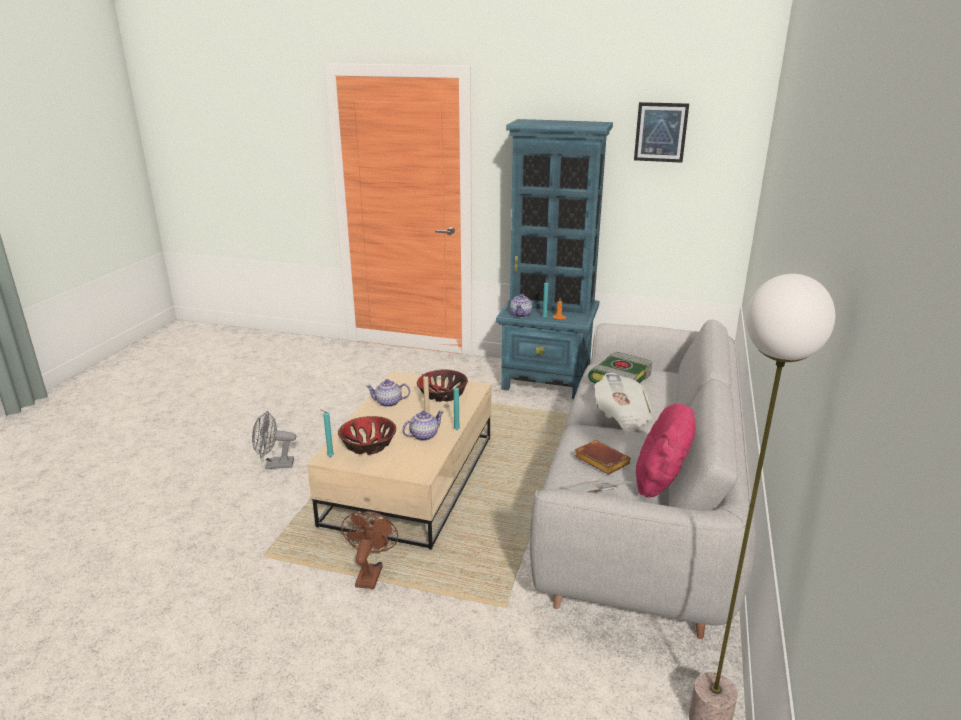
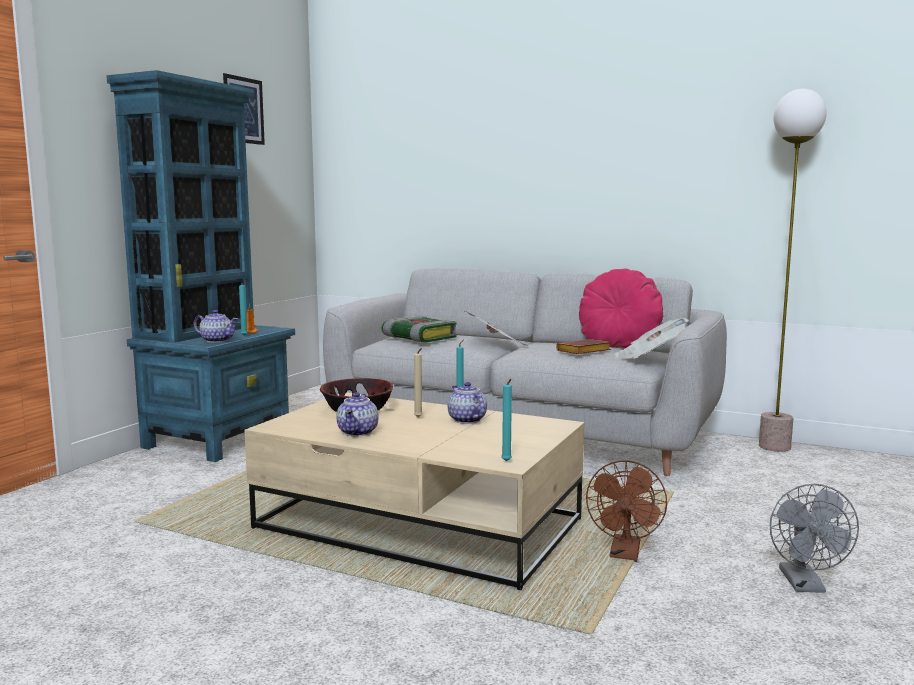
camera: 80 degrees left, 15 degrees down
(274, 465) = (304, 637): grey fan -> grey fan (805, 585)
(368, 445) = (481, 443): bowl -> none
(370, 573) = (625, 554): brown fan -> brown fan turned 90 degrees counterclockwise

